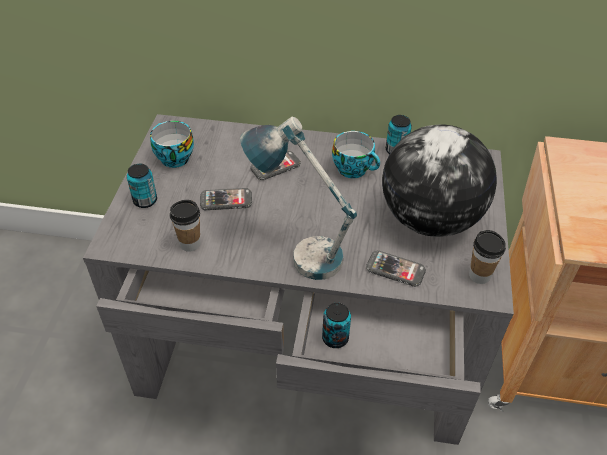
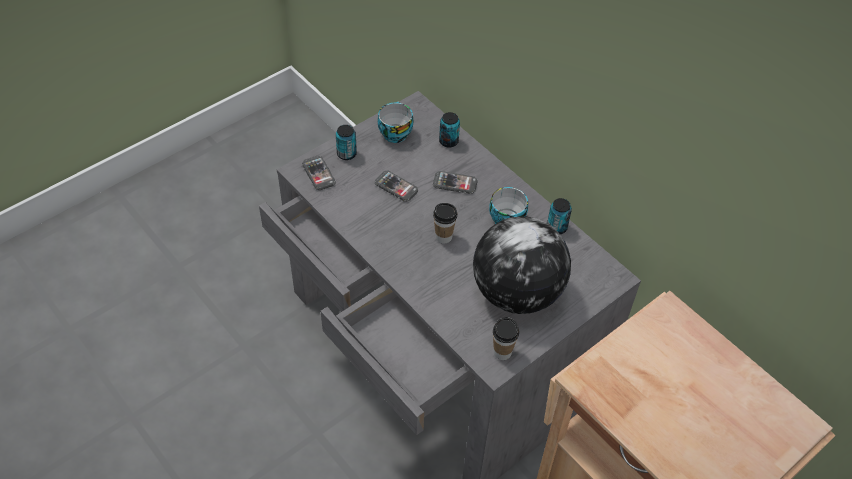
camera: 40 degrees right, 5 degrees up
(190, 244) = (344, 202): cup -> cup (443, 237)
(299, 251) = (404, 253): table lamp -> none
(335, 338) = (385, 327): can -> can (448, 141)
(395, 270) = (451, 308): phone -> phone (318, 174)

